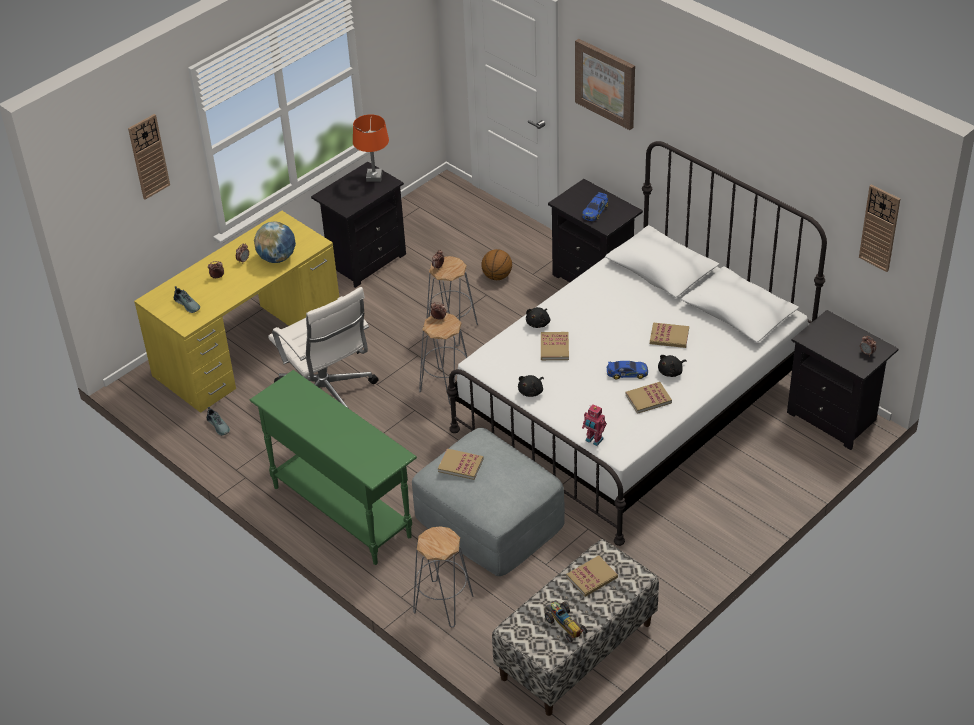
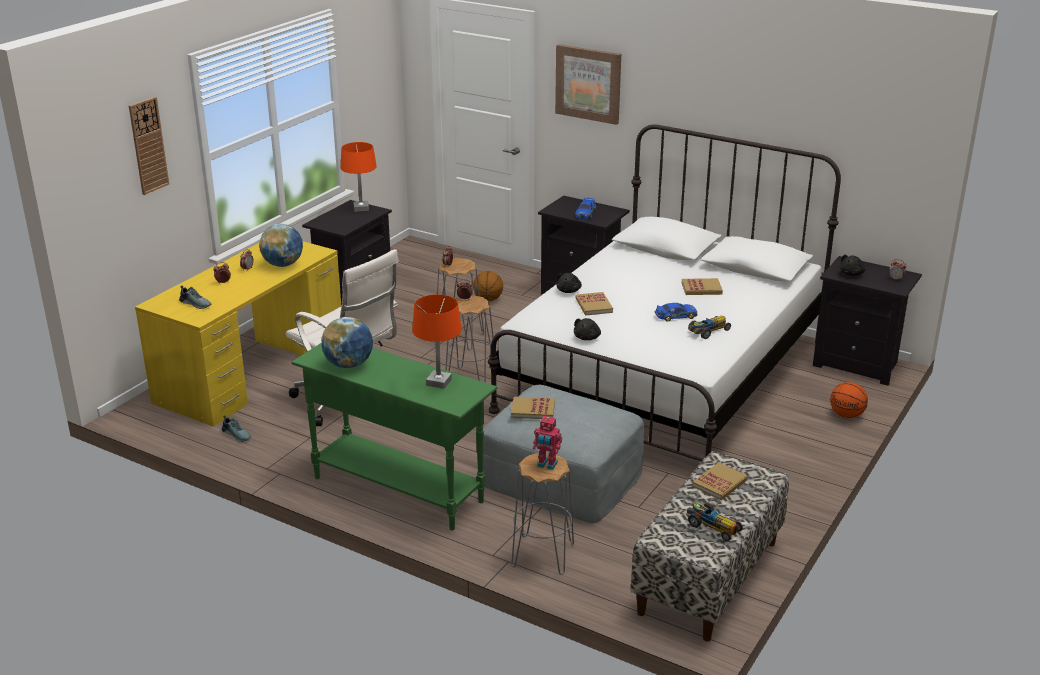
camera: 15 degrees left, 15 degrees down
(297, 411) = (349, 365): none -> globe
(367, 444) = (439, 382): none -> orange table lamp
(593, 440) = (670, 366): toy robot -> toy robot (546, 465)
(648, 399) = (707, 331): book -> toy car
(671, 372) = (718, 311): black plush toy -> black plush toy (852, 274)
(790, 483) = (847, 415): none -> basketball
(880, 228) = (898, 146): wall clock -> none

